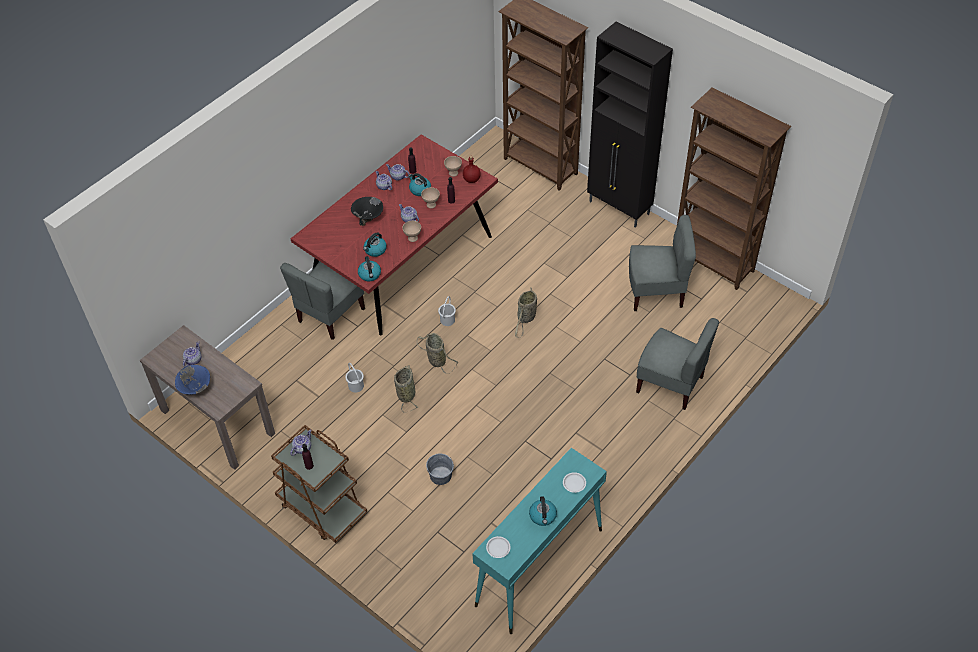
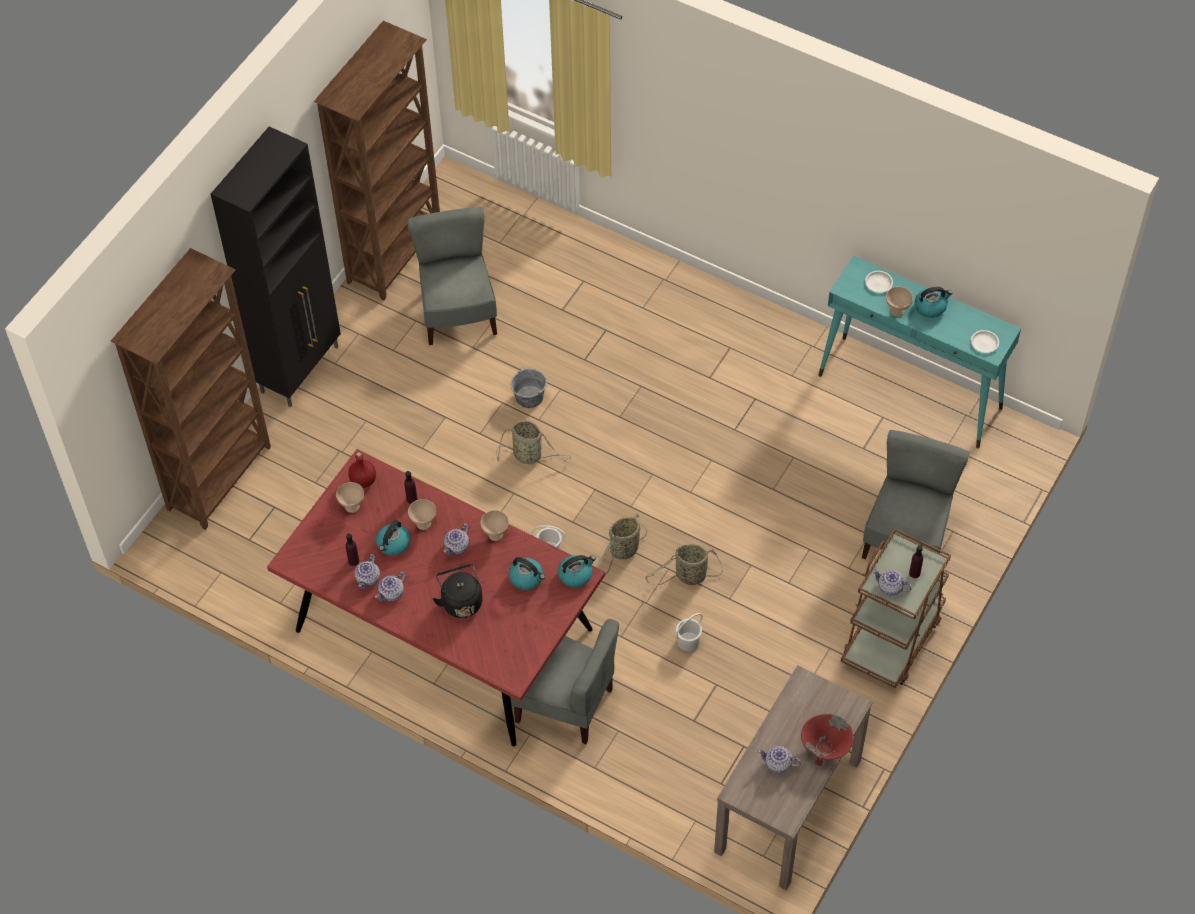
camera: 100 degrees left, 5 degrees up
(195, 388) = (826, 746): blue bowl -> red bowl
(368, 217) = (461, 601): black bowl -> black kettle
(441, 475) = (809, 513): grey bucket -> grey bucket (529, 397)
(543, 490) = (896, 310): none -> beige bowl
(670, 384) = (612, 286): grey chair -> grey chair (906, 539)

